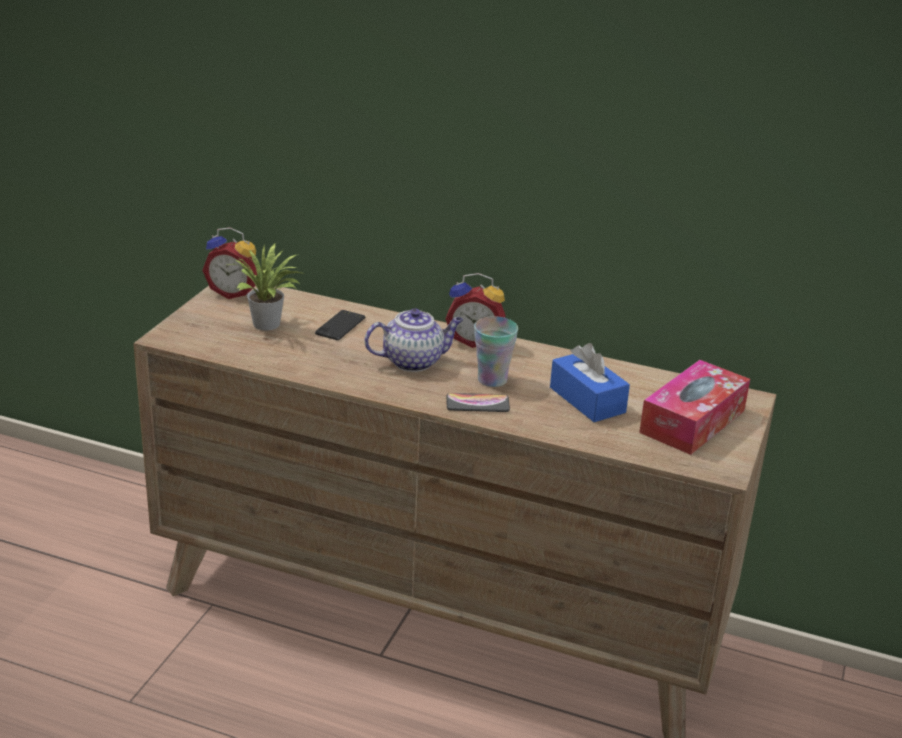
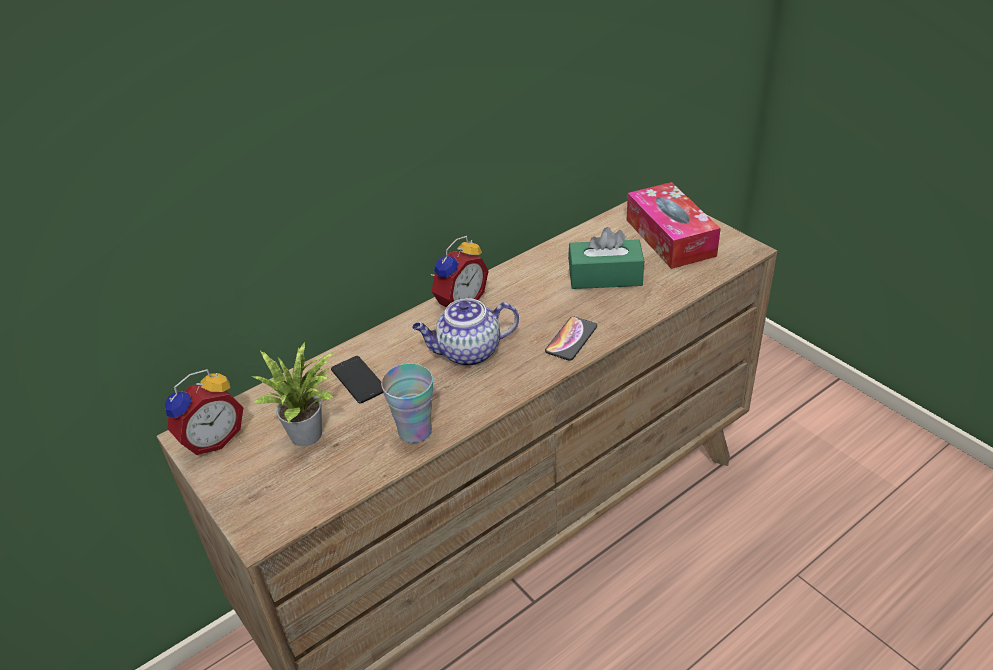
camera: 55 degrees left, 10 degrees up
(414, 361) = (468, 353): teapot -> teapot turned 120 degrees counterclockwise
(492, 380) = (536, 316): cup -> cup (415, 431)
(587, 400) = (605, 276): blue tissue box -> green tissue box

